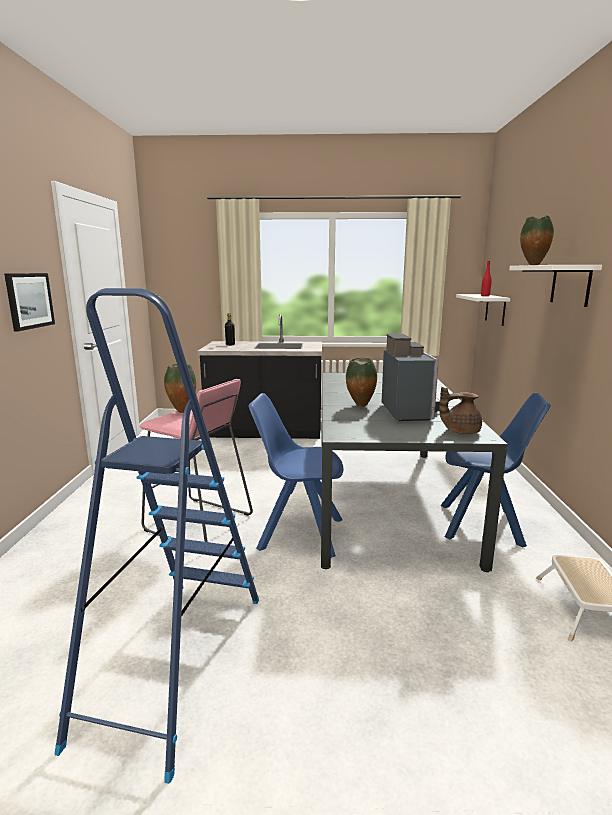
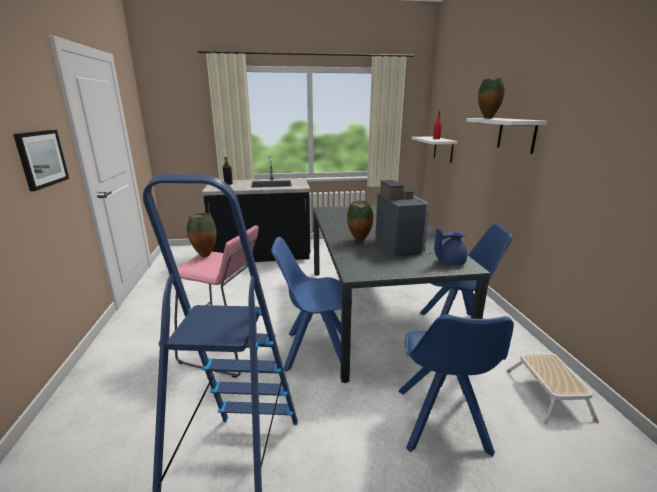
camera: 10 degrees left, 5 degrees up
(431, 622) = (441, 422): none -> blue chair
(460, 431) = (449, 262): brown teapot -> blue teapot

